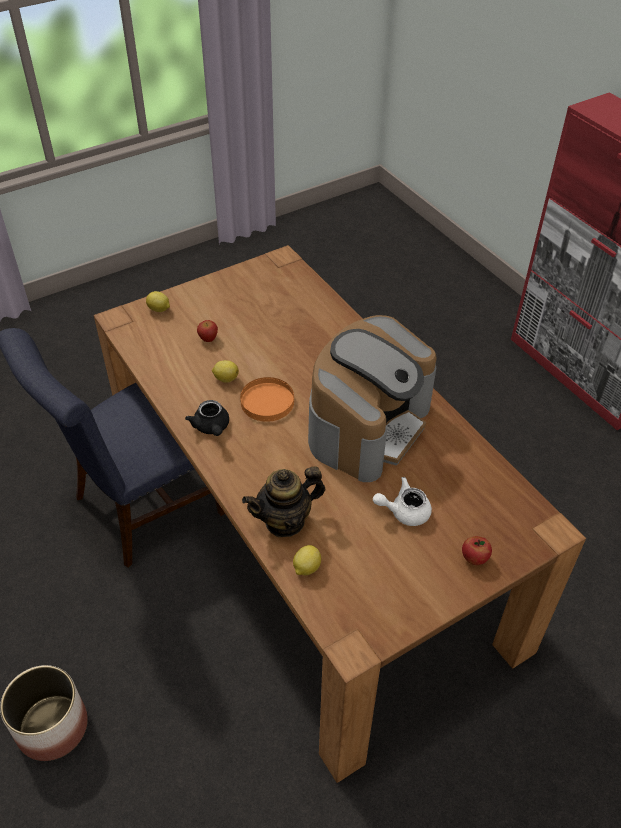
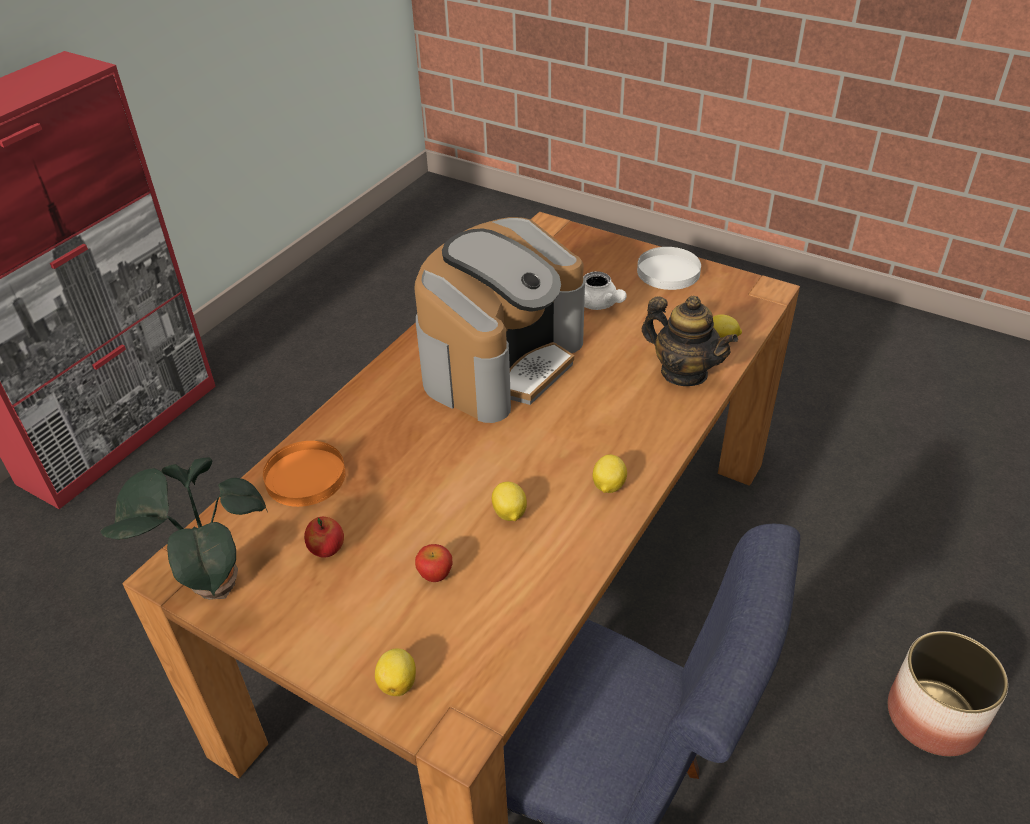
camera: 115 degrees left, 5 degrees down
(211, 428) = (608, 486): black teapot -> lemon
(264, 268) = (210, 585): none -> potted plant
(267, 402) = (524, 454): orange plate -> orange plate (306, 477)
(367, 425) = (501, 361): coffee machine -> coffee machine turned 120 degrees clockwise
(426, 585) = (668, 272): none -> white plate
(474, 558) = (615, 256): apple -> apple (327, 550)

